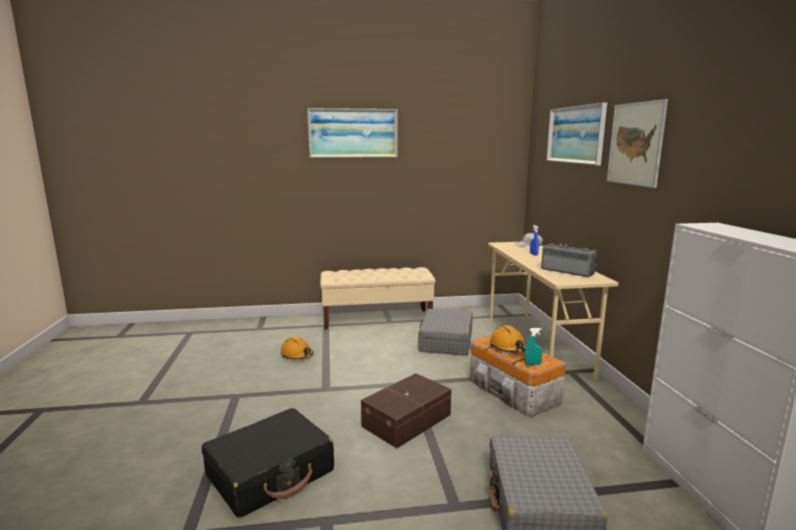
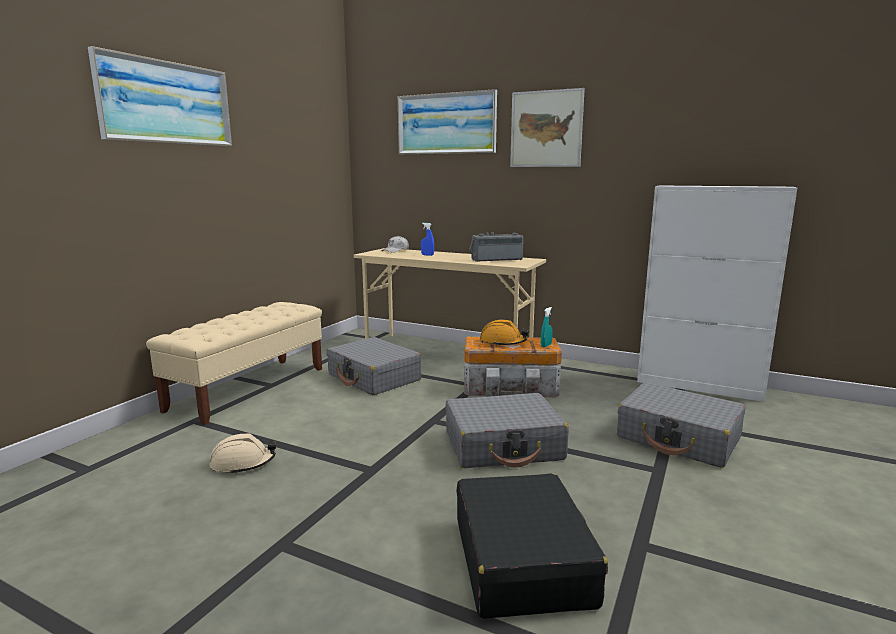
camera: 55 degrees left, 0 degrees up
(297, 355) = (243, 463): orange hard hat -> beige hard hat
(408, 421) = (504, 446): brown storage box -> grey suitcase

